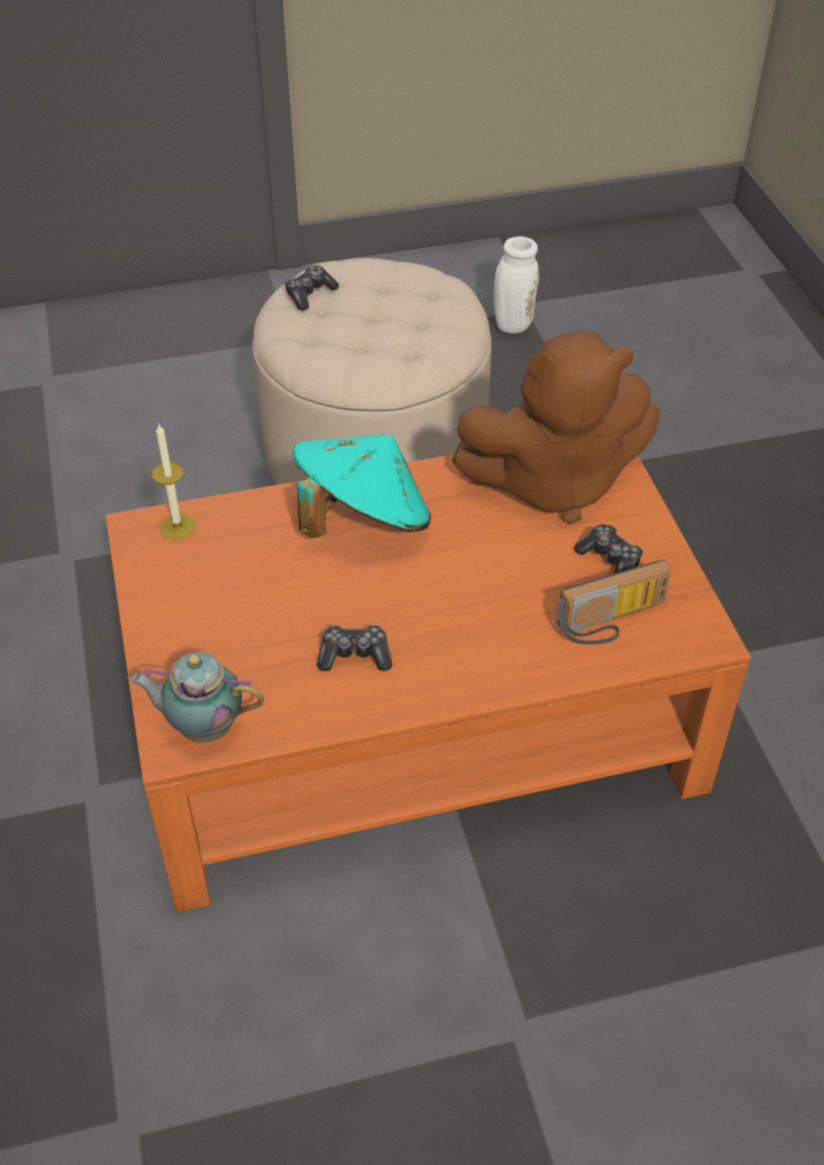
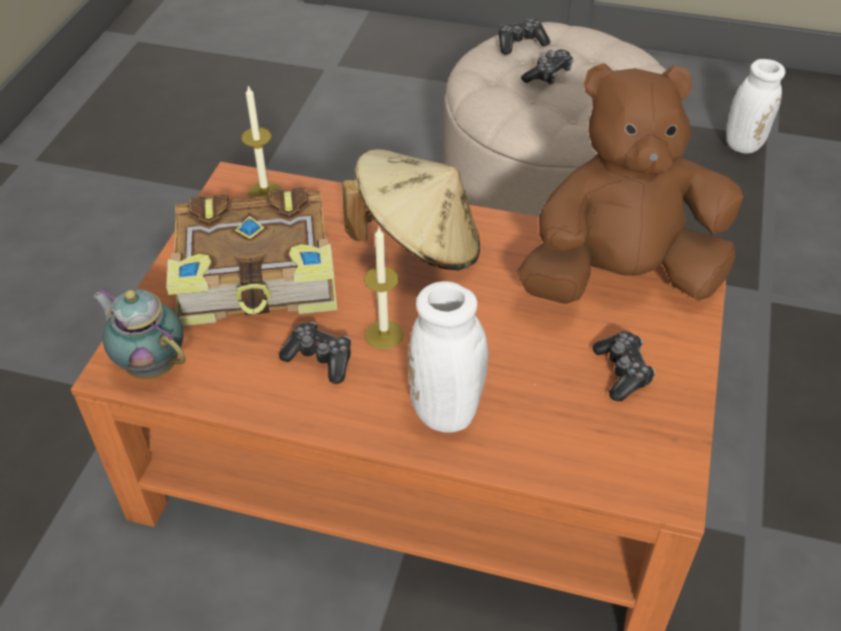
camera: 30 degrees right, 0 degrees up
(239, 608) = (259, 277): none -> book
(359, 318) = (548, 75): none -> game controller
(362, 520) = (418, 244): turquoise hat -> beige hat
(394, 611) = (384, 334): none -> candle
(501, 656) = (448, 417): none -> white vase
(554, 482) = (620, 277): brown plush toy -> brown plush toy turned 150 degrees clockwise
(612, 623) = (580, 433): radio -> none

